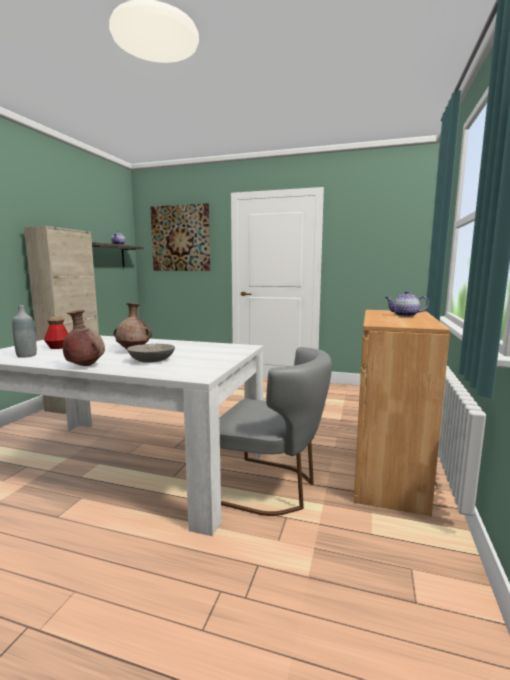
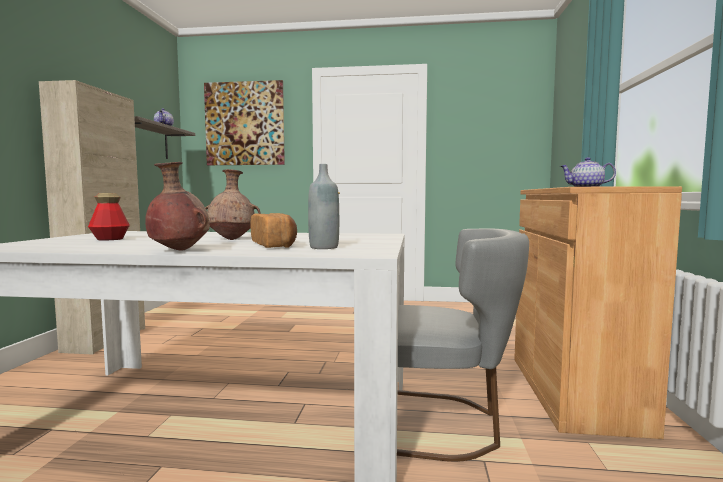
camera: 10 degrees left, 5 degrees down
(26, 355) = (66, 245): grey bottle -> grey bottle (324, 247)
(151, 360) = (274, 245): grey bowl -> bread

